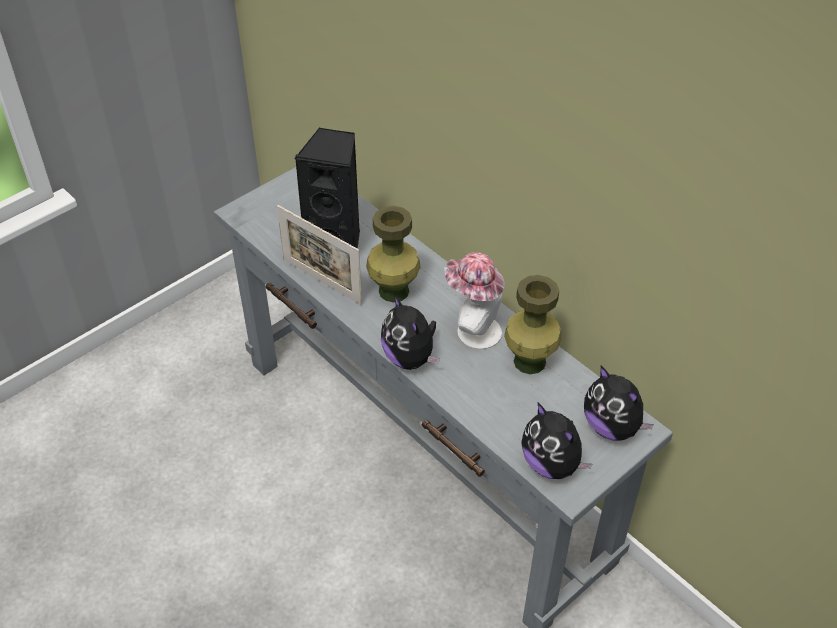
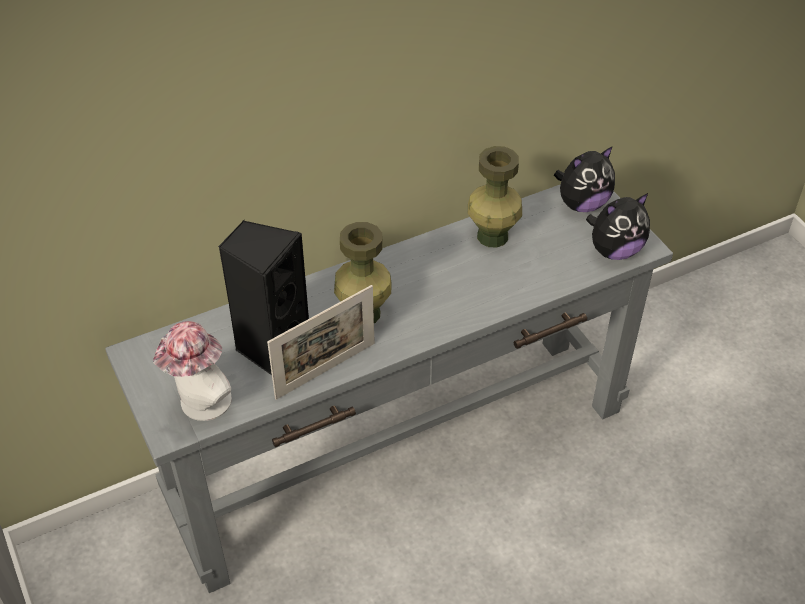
camera: 75 degrees left, 0 degrees up
(410, 358) = (462, 318): plush toy -> none
(473, 330) = (440, 265): hat -> hat (200, 405)

